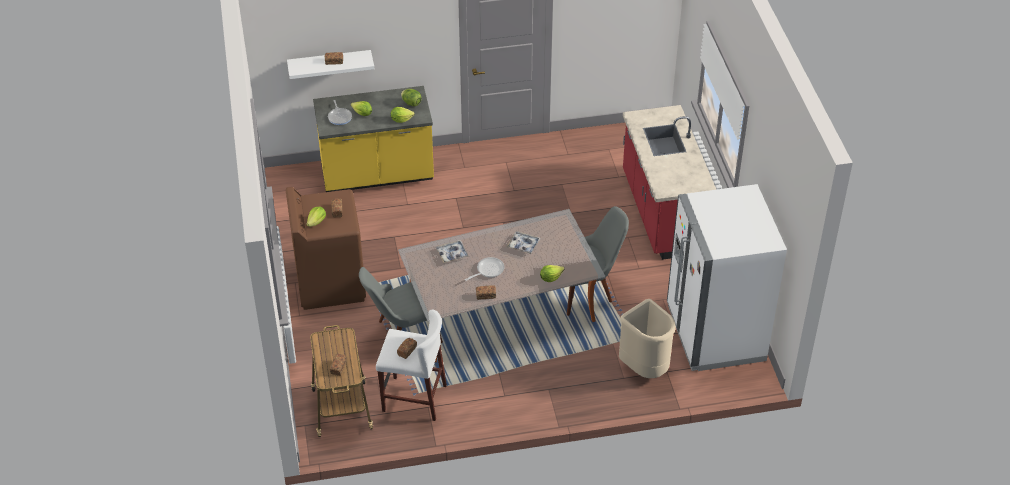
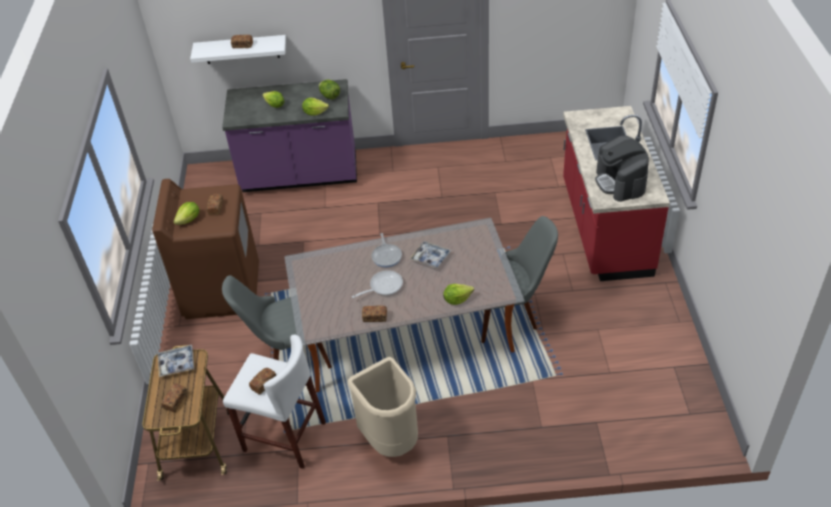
camera: 10 degrees right, 0 degrees up
(340, 117) = (250, 108): frying pan -> frying pan (386, 256)
(377, 175) = (300, 176): yellow counter -> purple counter
(452, 254) = (345, 264): tray -> tray (177, 364)
(645, 368) = (569, 415): beige trash can -> beige trash can (391, 439)
(676, 175) = (620, 182): none -> coffee machine
(715, 333) = (659, 376): white fridge -> none

